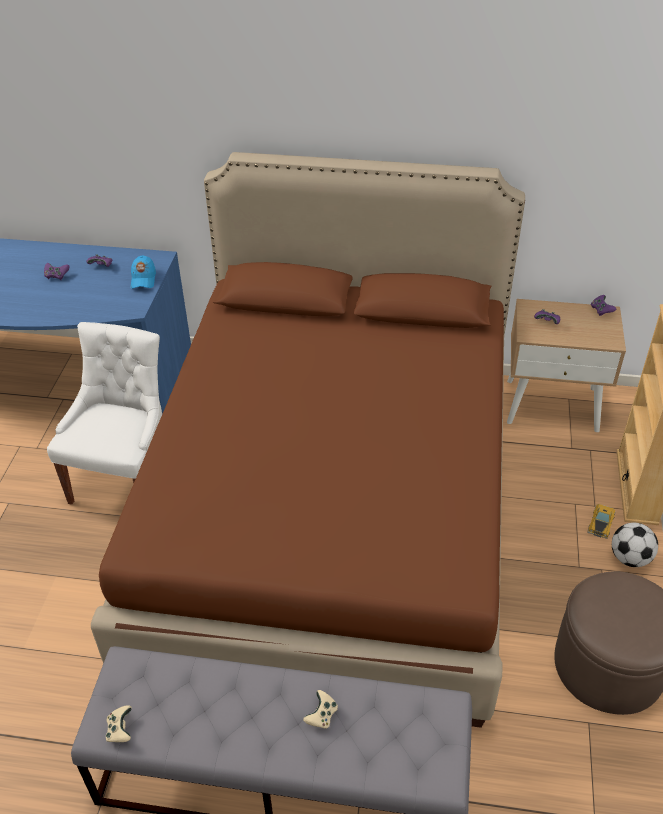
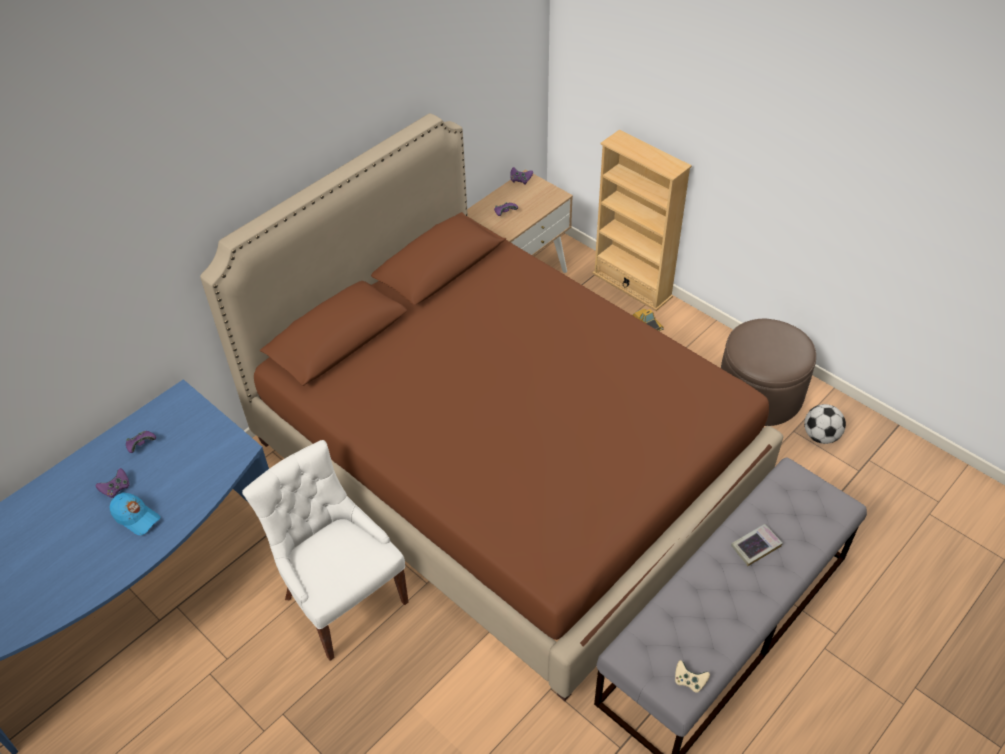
camera: 55 degrees left, 5 degrees up
(143, 279) = (201, 422): blue cap -> blue cap (136, 517)
(321, 716) = (755, 546): beige game controller -> book
(630, 558) = (687, 328): football -> football (820, 436)

